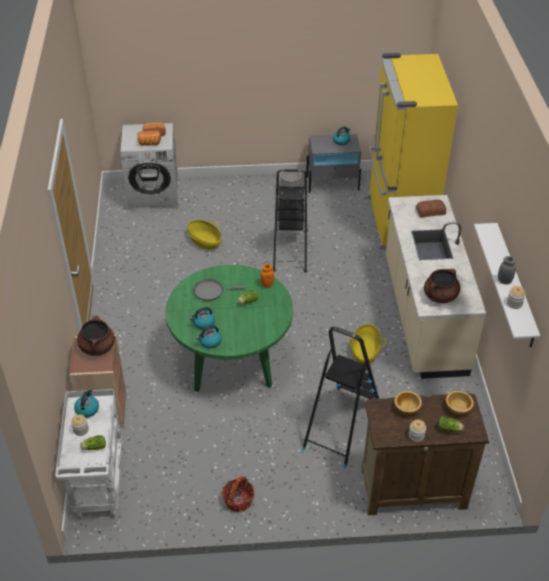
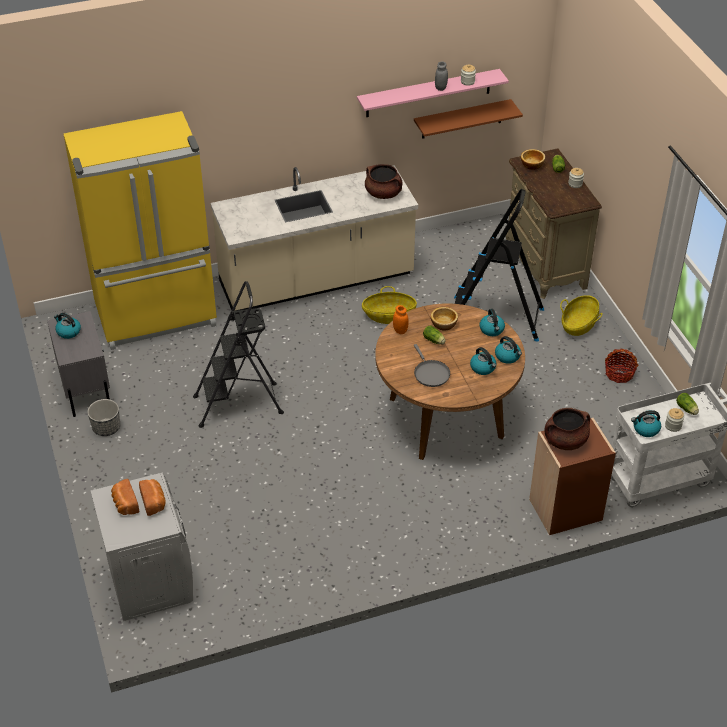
camera: 105 degrees left, 0 degrees up
(205, 241) = (244, 493): basket -> basket (578, 324)
(231, 360) = (446, 418): green dining table -> brown dining table
(246, 340) = (492, 330): none -> kettle
(406, 409) = (549, 192): bowl -> bowl (444, 324)
(430, 211) = (245, 212): bread -> none
(514, 285) = (428, 93): white shelf -> pink shelf
(517, 344) = (462, 119): none -> brown shelf

